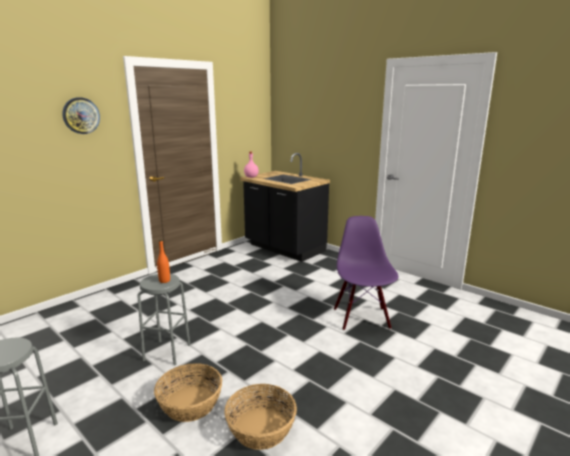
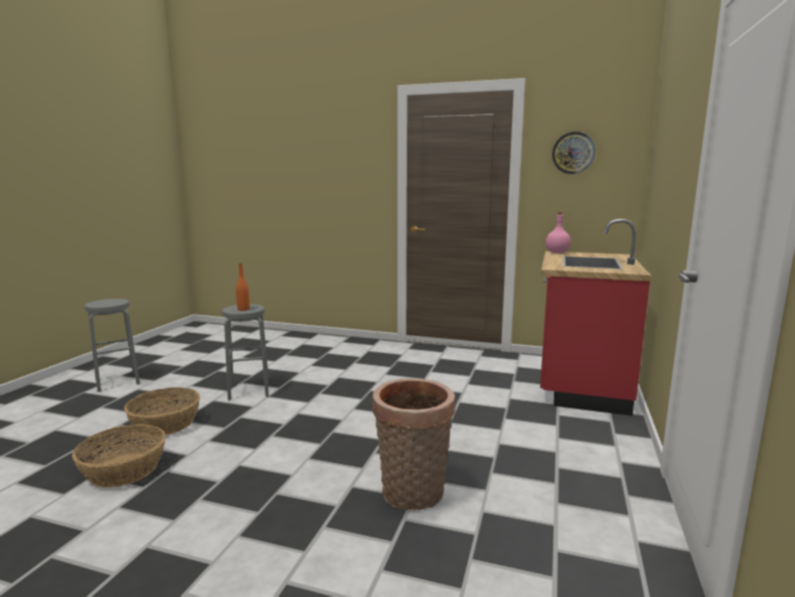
camera: 65 degrees right, 5 degrees down
(81, 115) = (346, 151): wall clock -> wall clock (573, 153)
(284, 248) = (579, 384): black counter -> red counter
(362, 318) = (412, 495): purple chair -> basket

